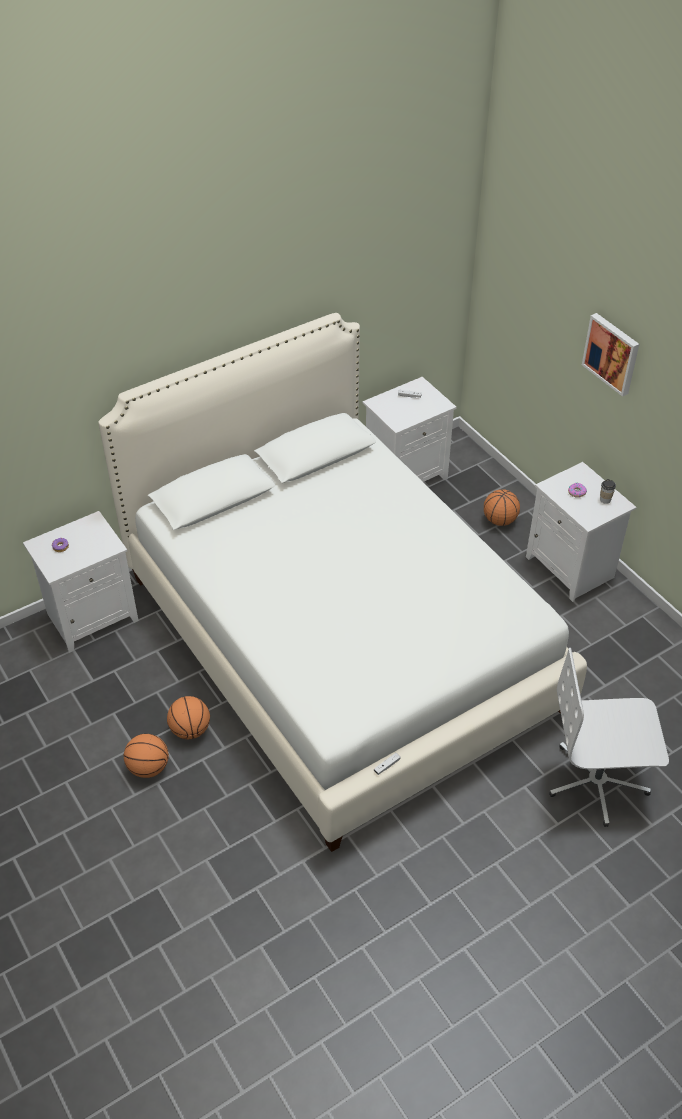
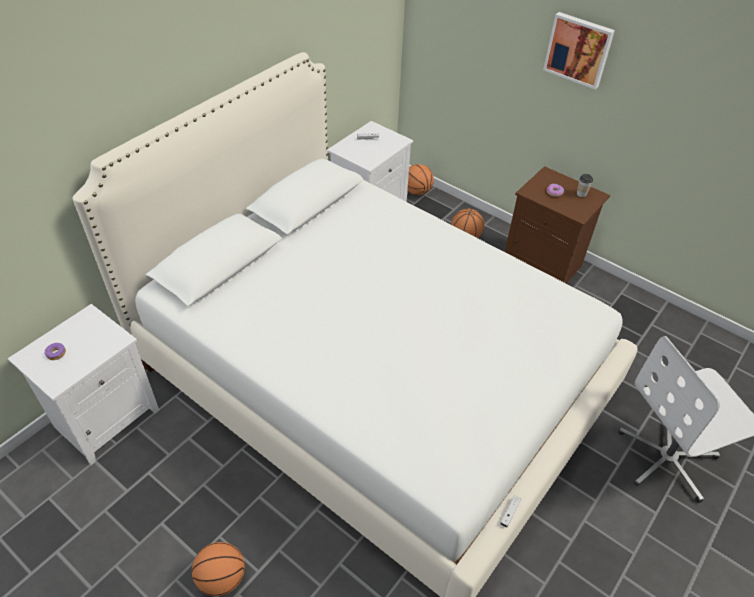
camera: 20 degrees left, 0 degrees up
(190, 730) = (254, 518): basketball -> basketball (417, 192)
(572, 568) = (544, 265): white nightstand -> brown nightstand

